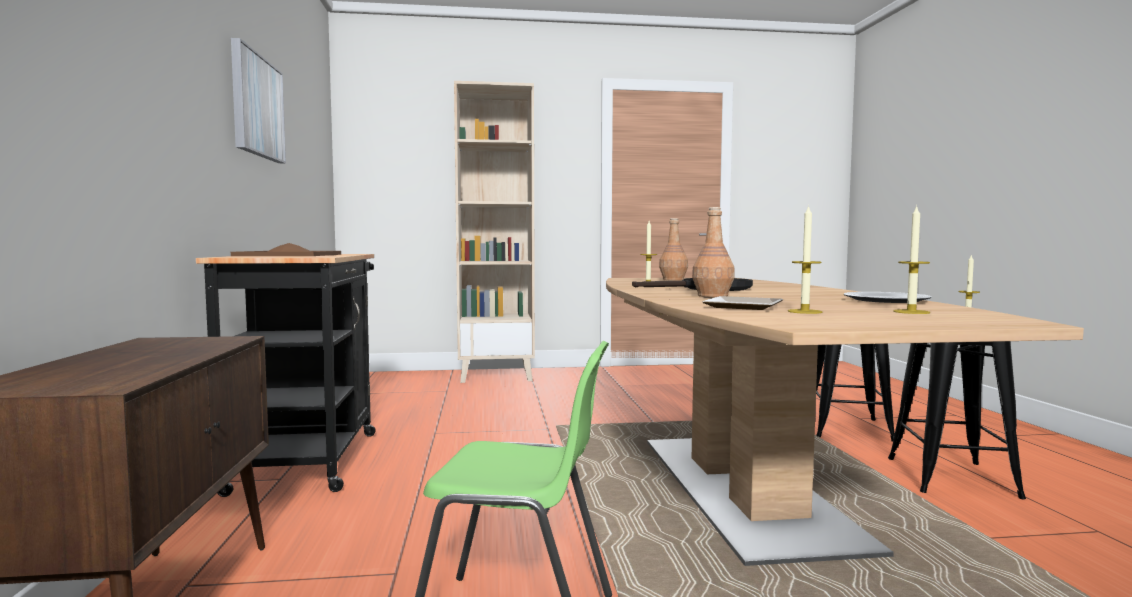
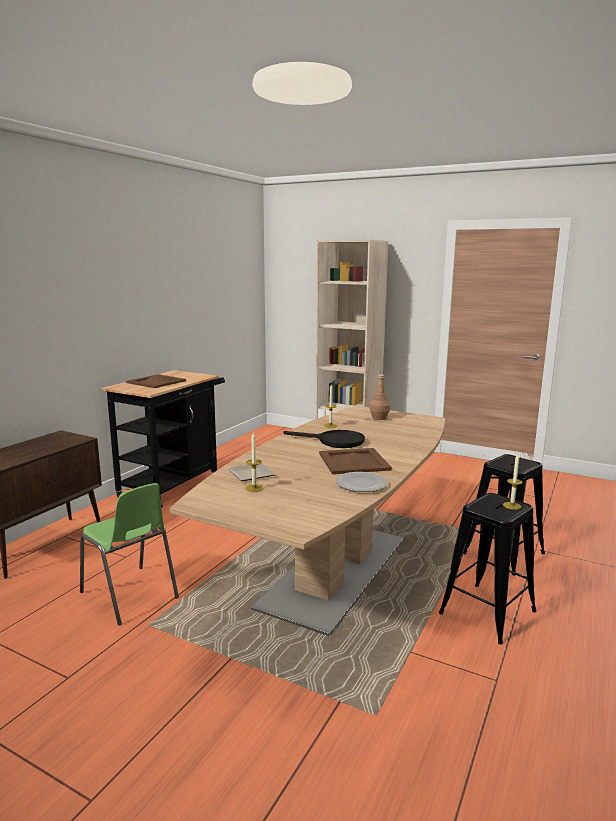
camera: 35 degrees right, 10 degrees up
(257, 106) = (167, 287): picture -> none
(712, 296) = (293, 455): brown bottle -> none
(798, 294) = (354, 462): none -> brown tray
(911, 312) = (301, 503): candle -> none

